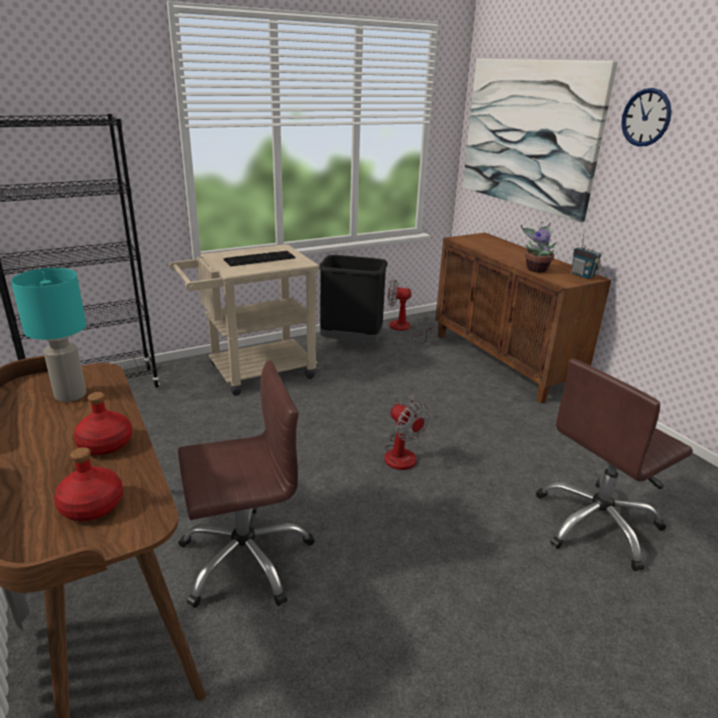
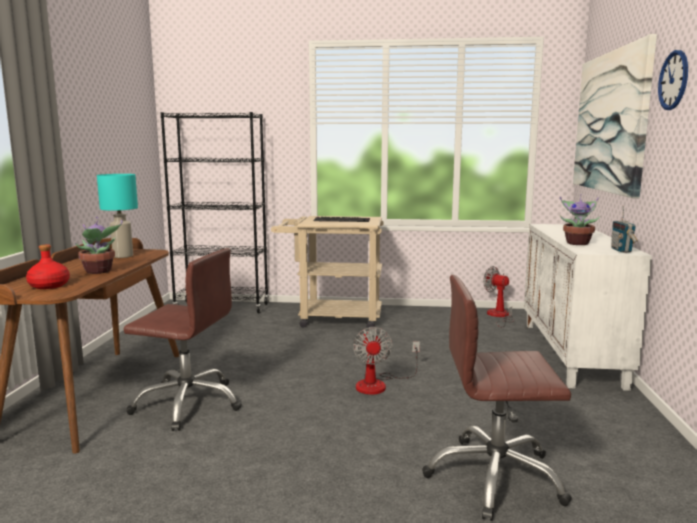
camera: 35 degrees right, 15 degrees down
(106, 444) = (99, 271): red bottle -> potted plant
(351, 343) = (436, 316): black trash can -> none
(504, 362) = (572, 353): brown cabinet -> white cabinet

